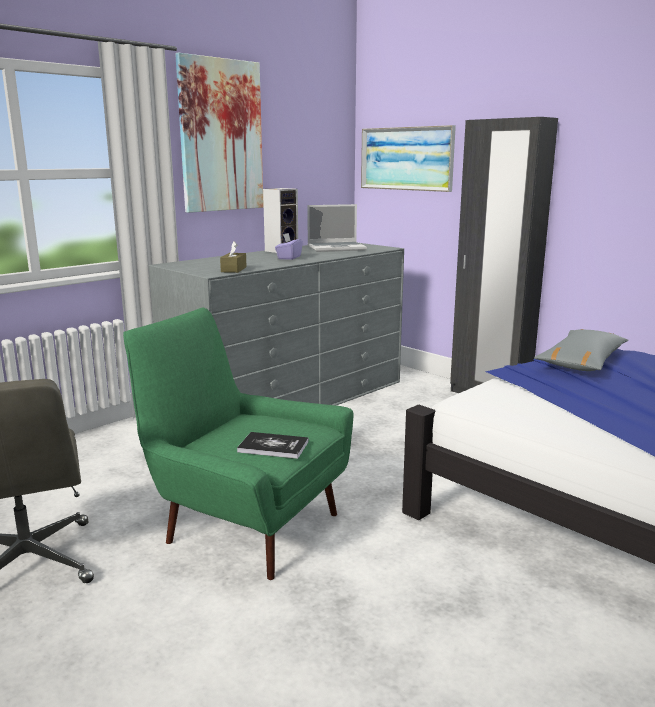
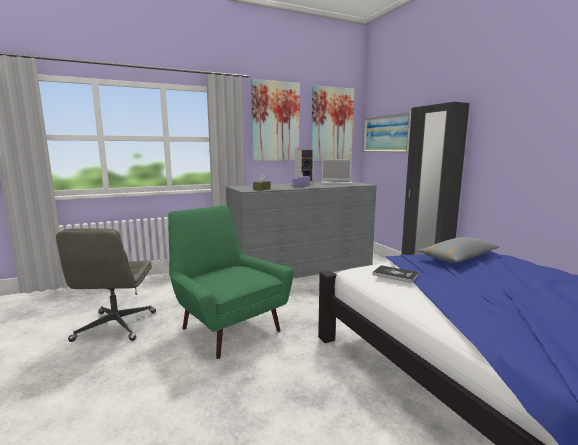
camera: 20 degrees right, 5 degrees down
(273, 446) = (233, 282): book -> book (395, 274)
(311, 140) = (332, 124): none -> picture

